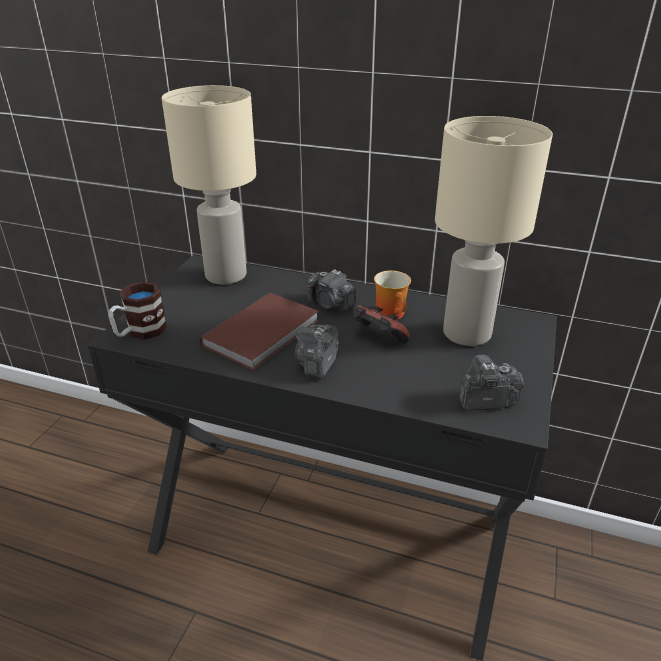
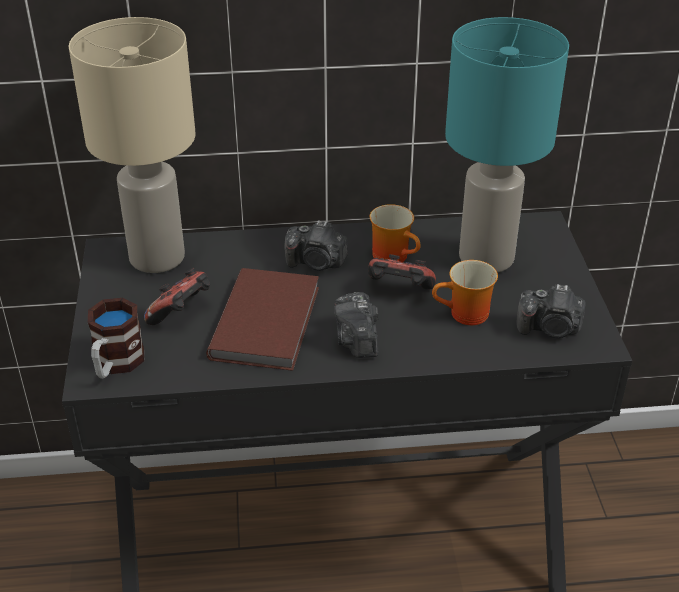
camera: 25 degrees left, 5 degrees up
(210, 312) = (182, 314): none -> game controller
(418, 370) = (465, 316): none -> mug
(468, 333) = (487, 257): beige table lamp -> turquoise table lamp
(485, 400) = (550, 329): camera -> camera turned 135 degrees counterclockwise

